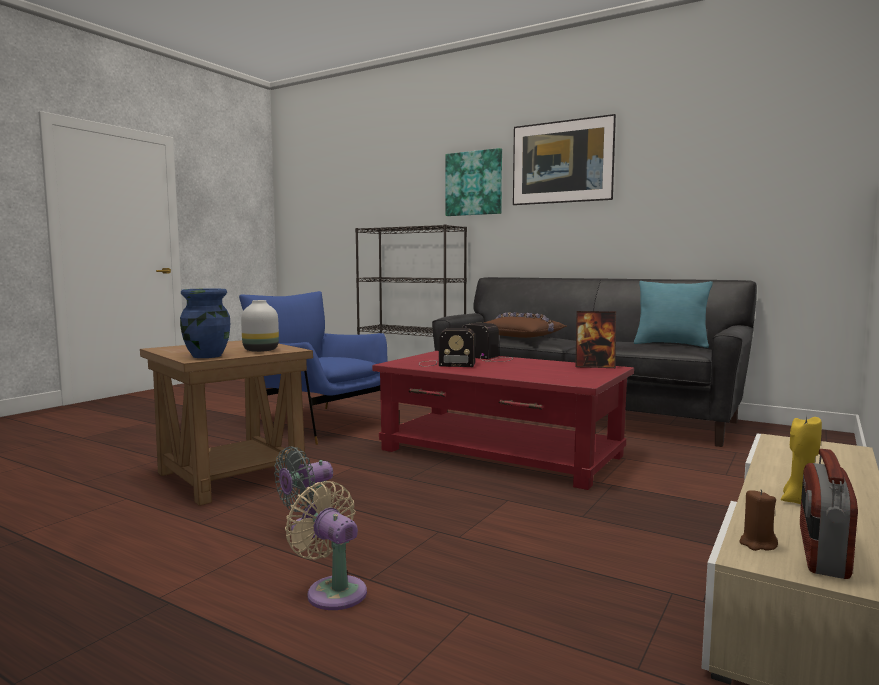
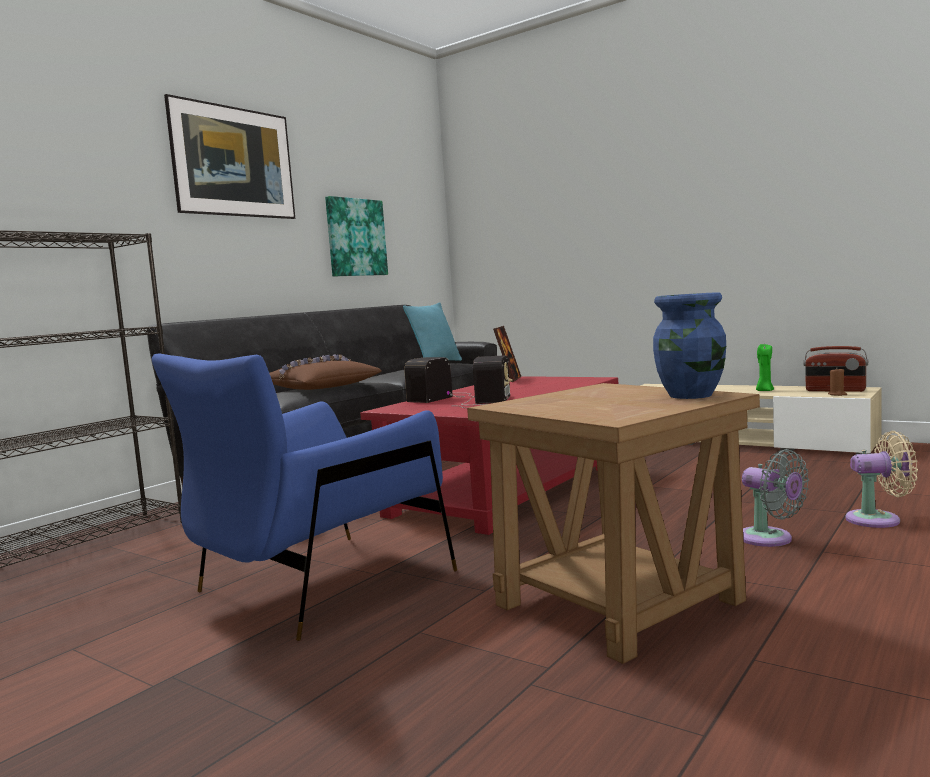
camera: 85 degrees left, 0 degrees up
(261, 350) = (619, 390): white vase -> none
(333, 591) = (878, 519): beige fan -> beige fan turned 135 degrees counterclockwise
(474, 183) = (106, 168): picture -> picture (355, 237)
(799, 501) = (764, 391): yellow candle -> green candle

